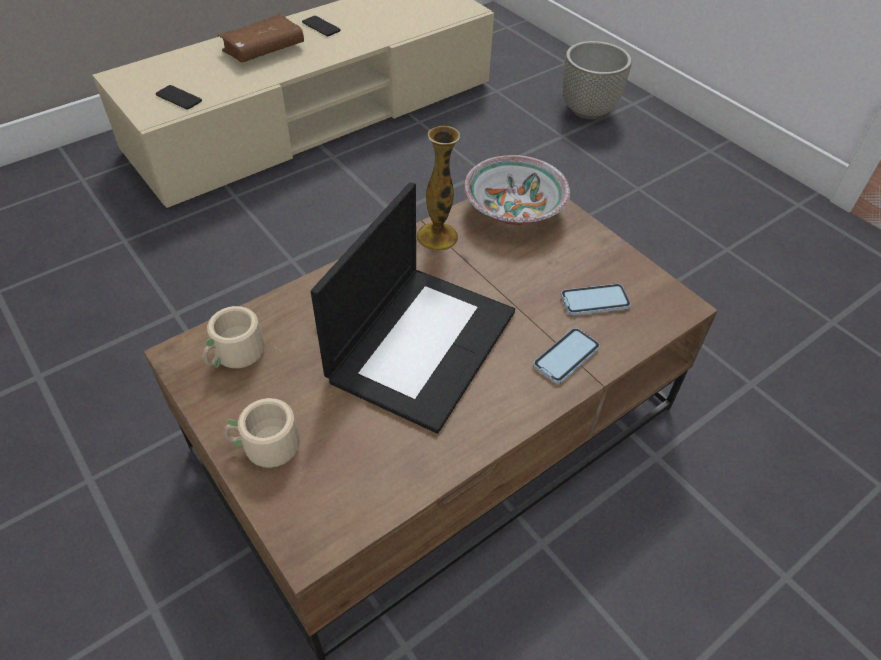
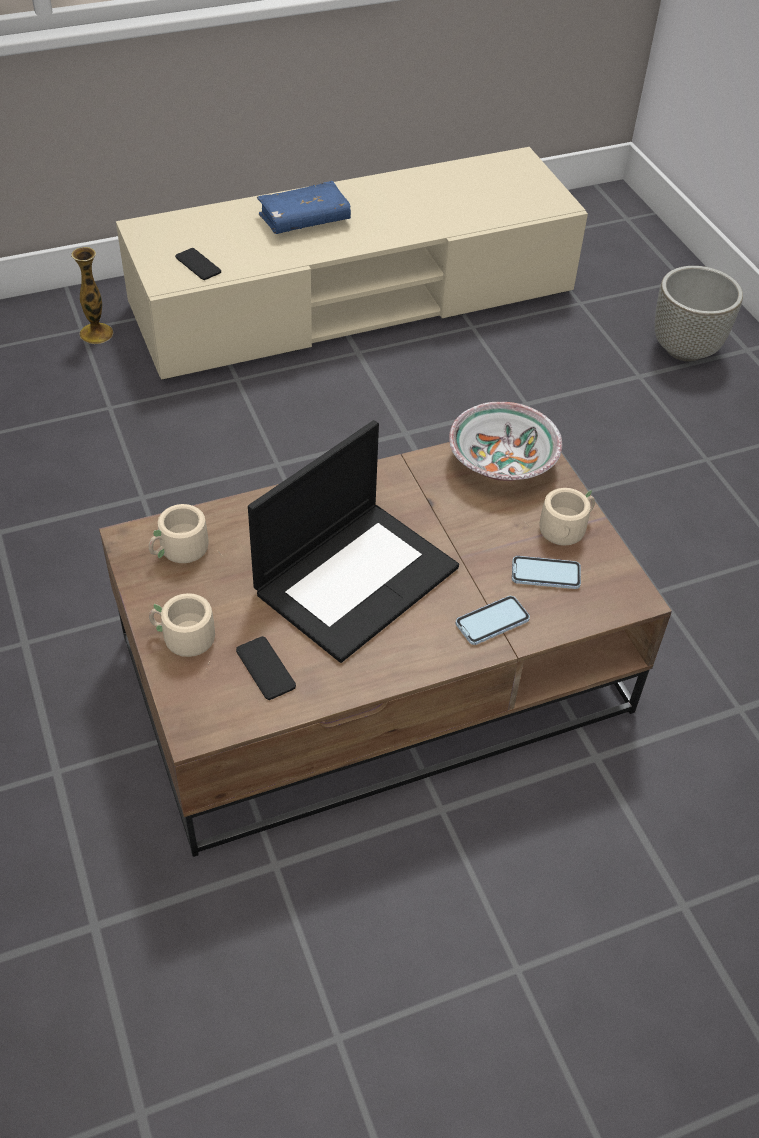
camera: 15 degrees right, 0 degrees up
(263, 49) = (304, 220): brown book -> blue book
(321, 26) = (377, 200): phone -> phone (265, 668)
(437, 237) = (410, 474): vase -> vase (96, 333)
(592, 255) = (564, 527): none -> beige mug

